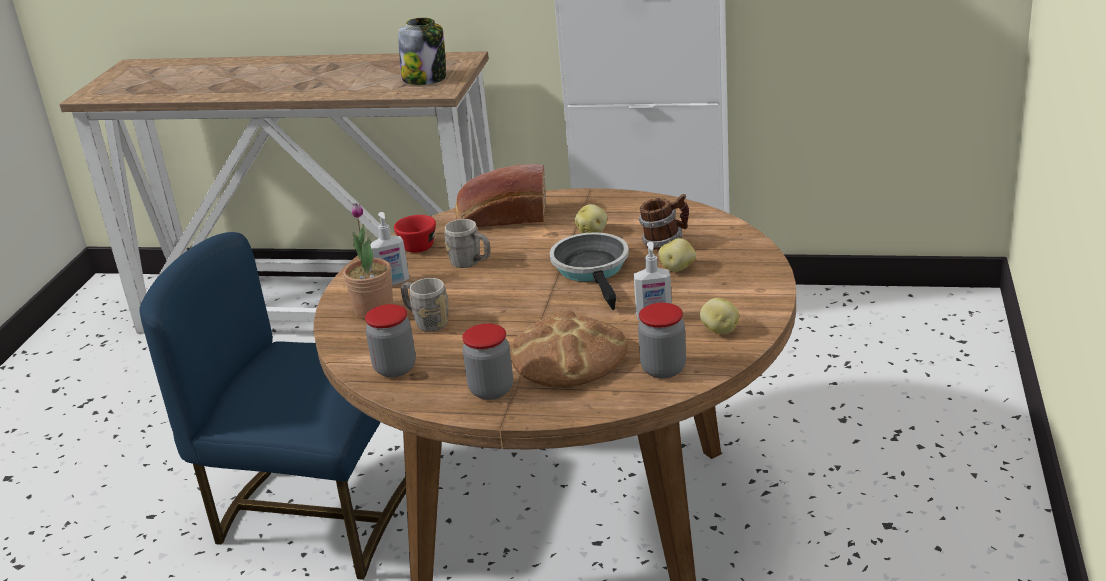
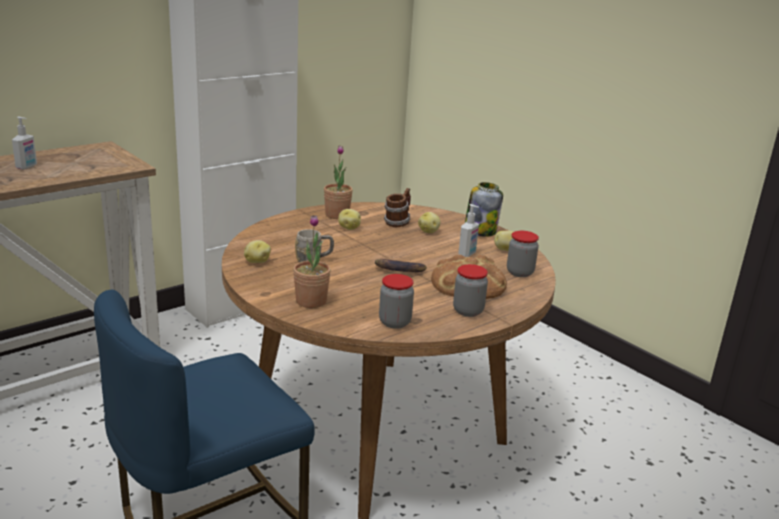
camera: 55 degrees left, 5 degrees down
(393, 282) = (288, 284): soap dispenser -> soap dispenser (27, 167)
(418, 244) = (256, 261): red cup -> potato
(425, 79) = (102, 161): jar -> jar (480, 231)
(426, 322) = (357, 295): grey mug -> none
(501, 217) = (277, 235): bread -> none
(529, 308) = (398, 270): none -> banana
(592, 270) = (389, 244): frying pan -> none
(616, 210) = (337, 215): none -> potted plant

